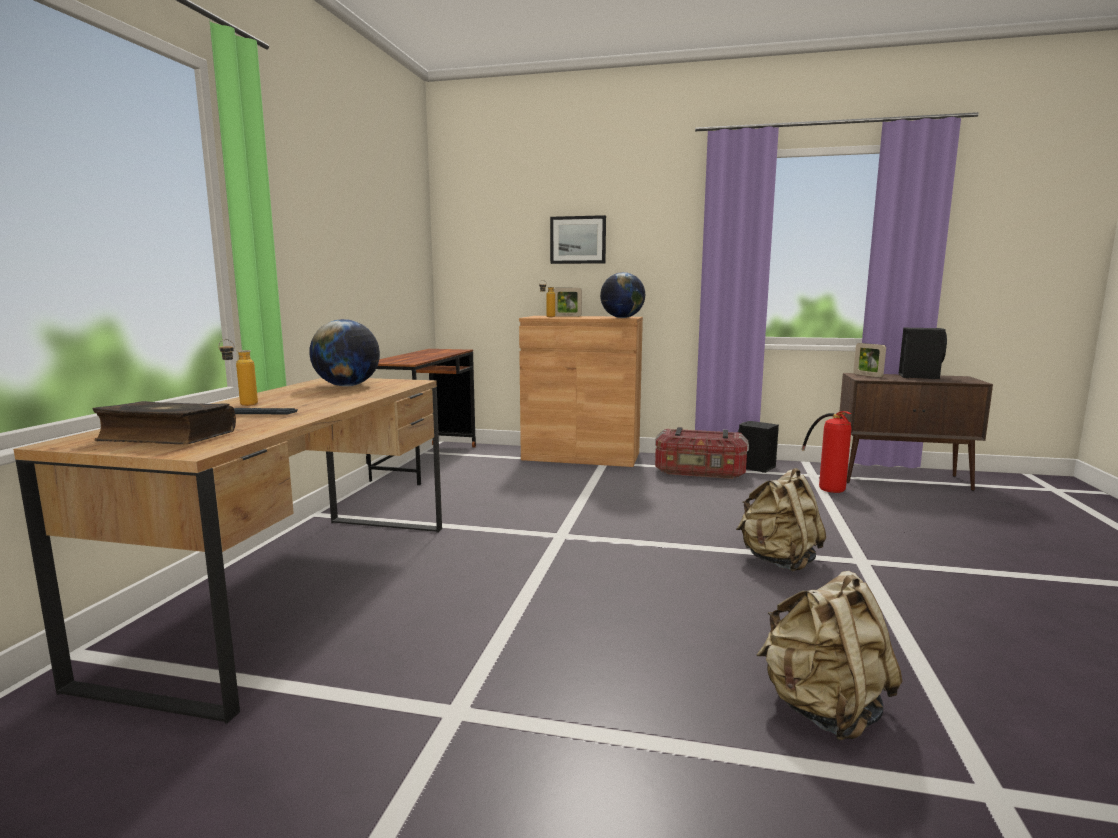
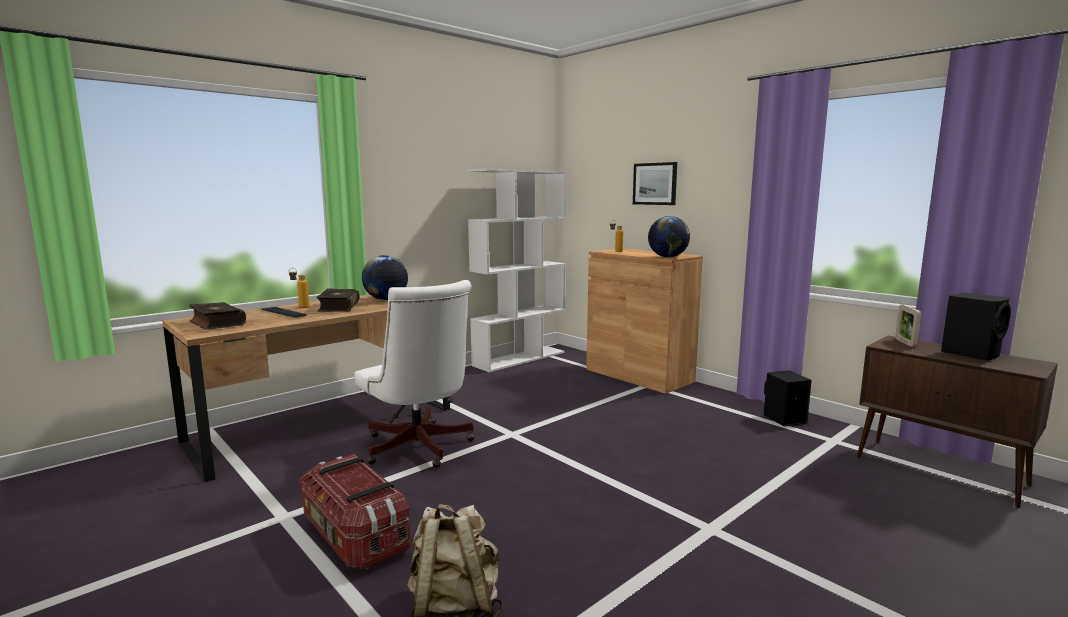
camera: 35 degrees right, 0 degrees up
(308, 399) = (338, 307): none -> book
(427, 462) = (519, 358): brown desk -> white bookcase
(486, 578) = (419, 449): none -> white office chair
(567, 316) = (637, 251): picture frame -> none
(700, 472) = (717, 411): storage box -> storage box (354, 536)
(779, 561) = (634, 503): beige backpack -> none
(825, 485) = (826, 453): fire extinguisher -> none

